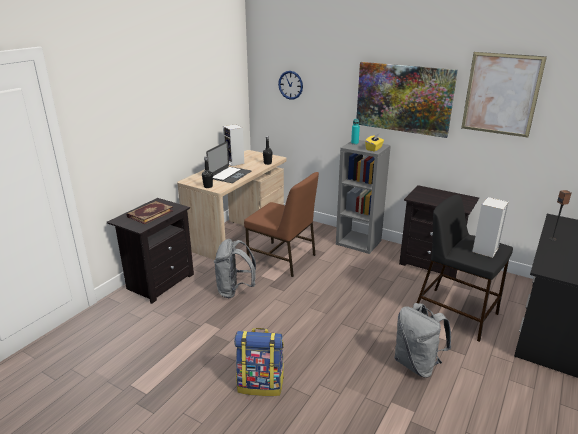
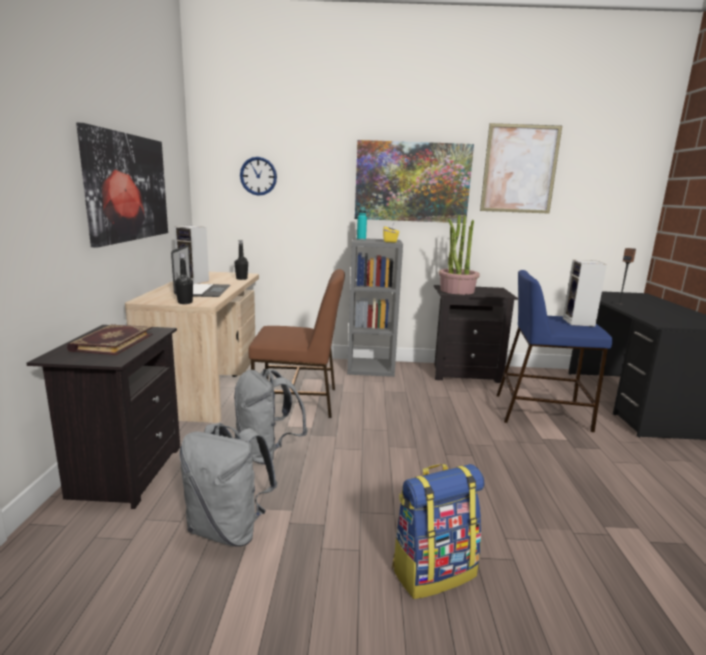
camera: 30 degrees left, 10 degrees down
(183, 110) = (127, 187): none -> picture
(417, 364) = (573, 473): grey backpack -> grey backpack (228, 529)
(425, 196) = (457, 291): none -> potted plant
(456, 313) = (543, 412): black stool -> blue stool

